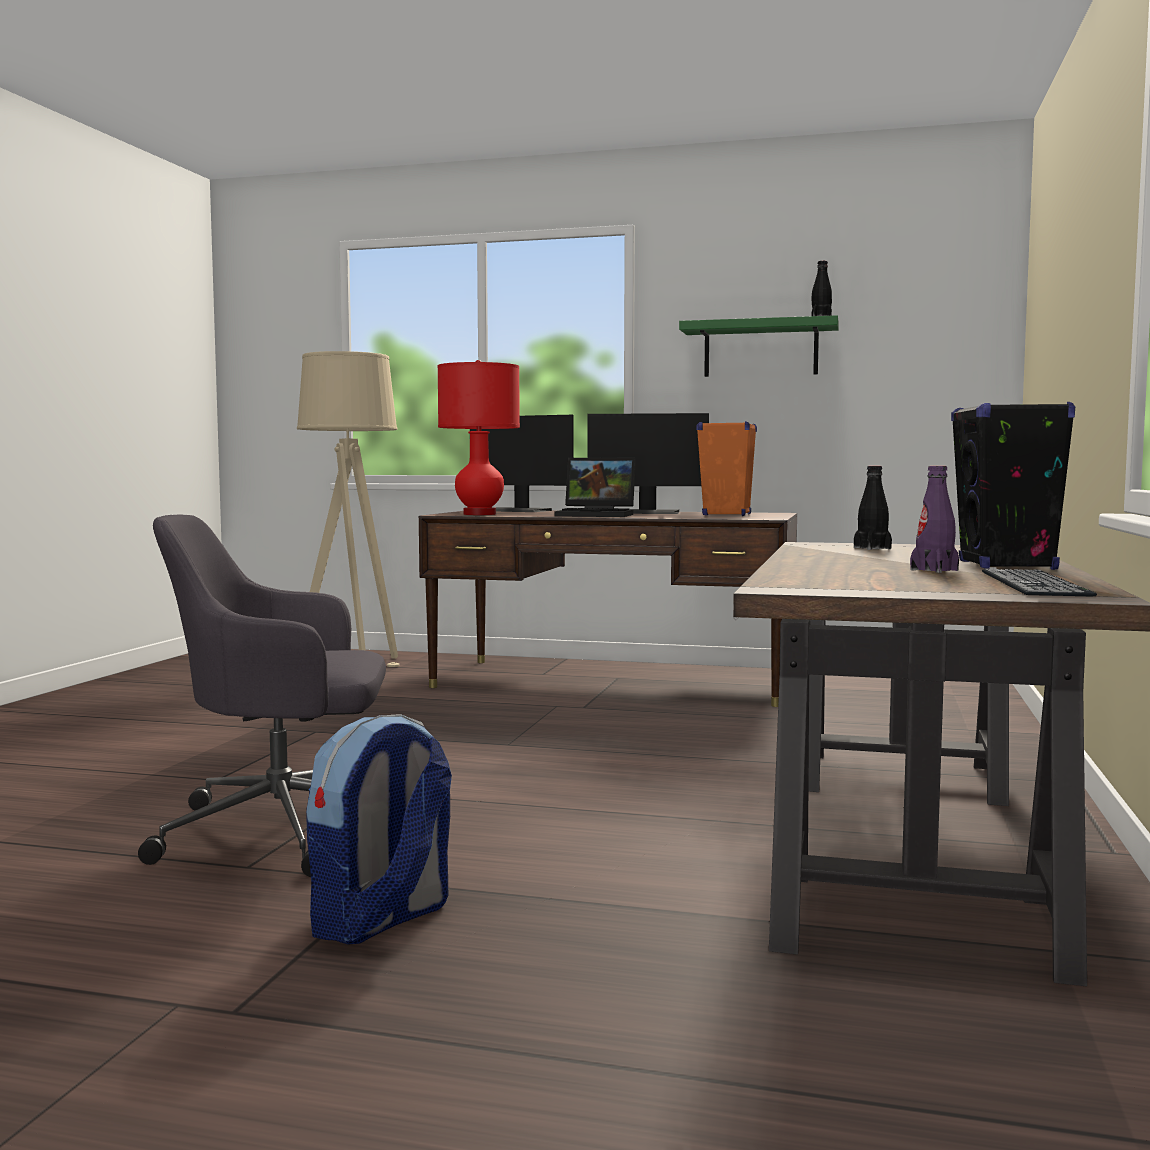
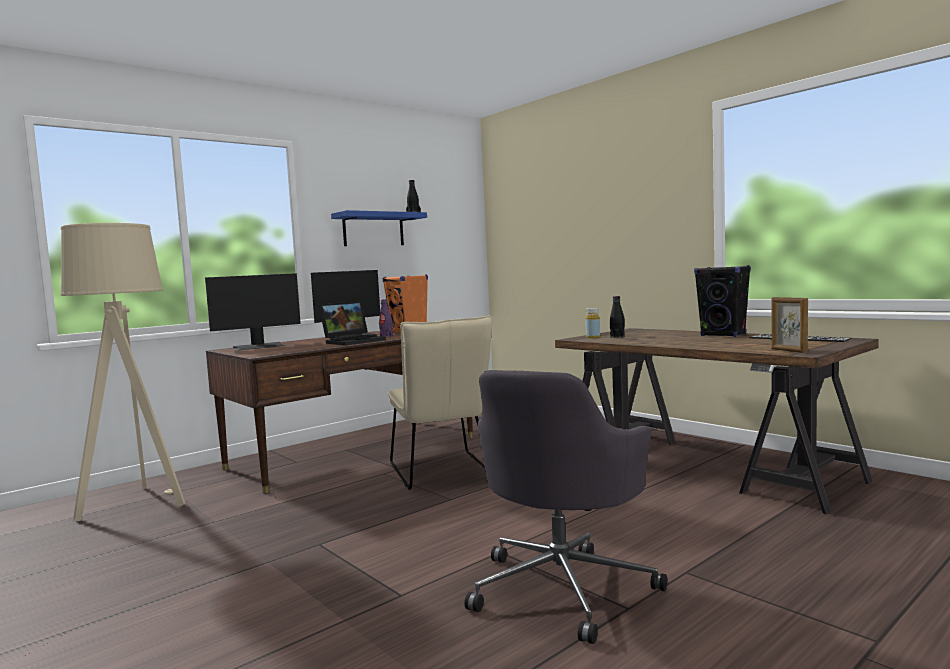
camera: 55 degrees left, 0 degrees up
(381, 920) = (751, 582): backpack -> none
(479, 514) = (279, 351): red table lamp -> none
(599, 724) = (442, 472): none -> beige chair
(760, 349) = (373, 230): green shelf -> blue shelf
(808, 584) = (788, 350): none -> picture frame
(843, 545) = (593, 337): none -> yellow bottle
(934, 570) = (735, 340): purple bottle -> purple bottle (386, 336)

